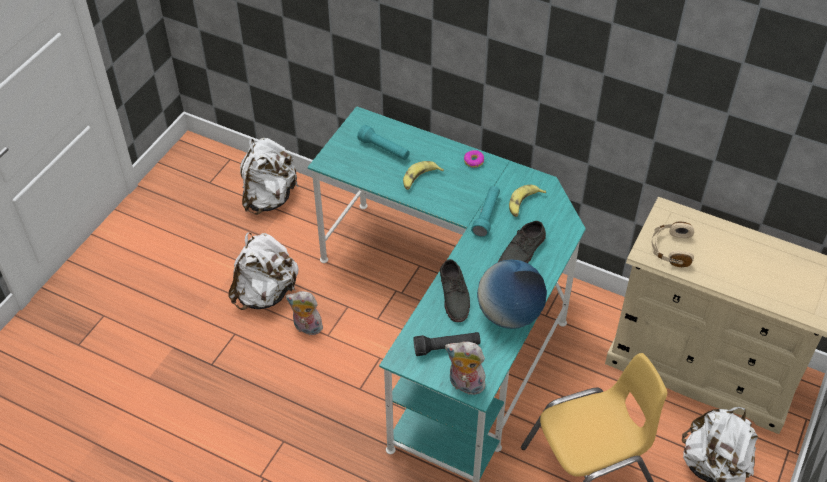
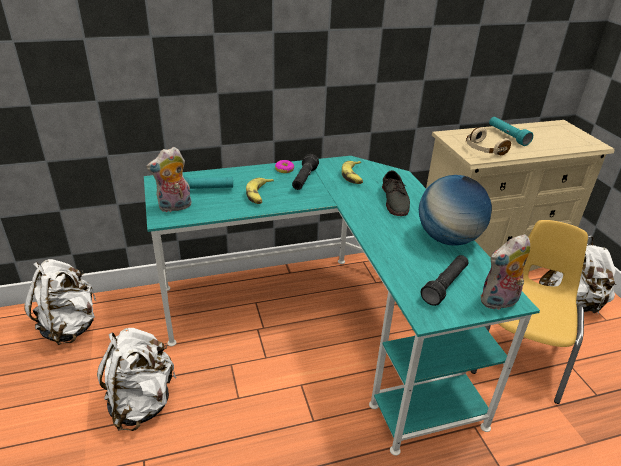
camera: 45 degrees left, 15 degrees down
(306, 328) = (212, 405): plush toy -> plush toy (174, 207)
(454, 295) = (394, 248): grey shoe -> none
(475, 183) = (304, 179): none -> black flashlight
(487, 216) = (340, 193): turquoise flashlight -> turquoise flashlight (507, 136)

